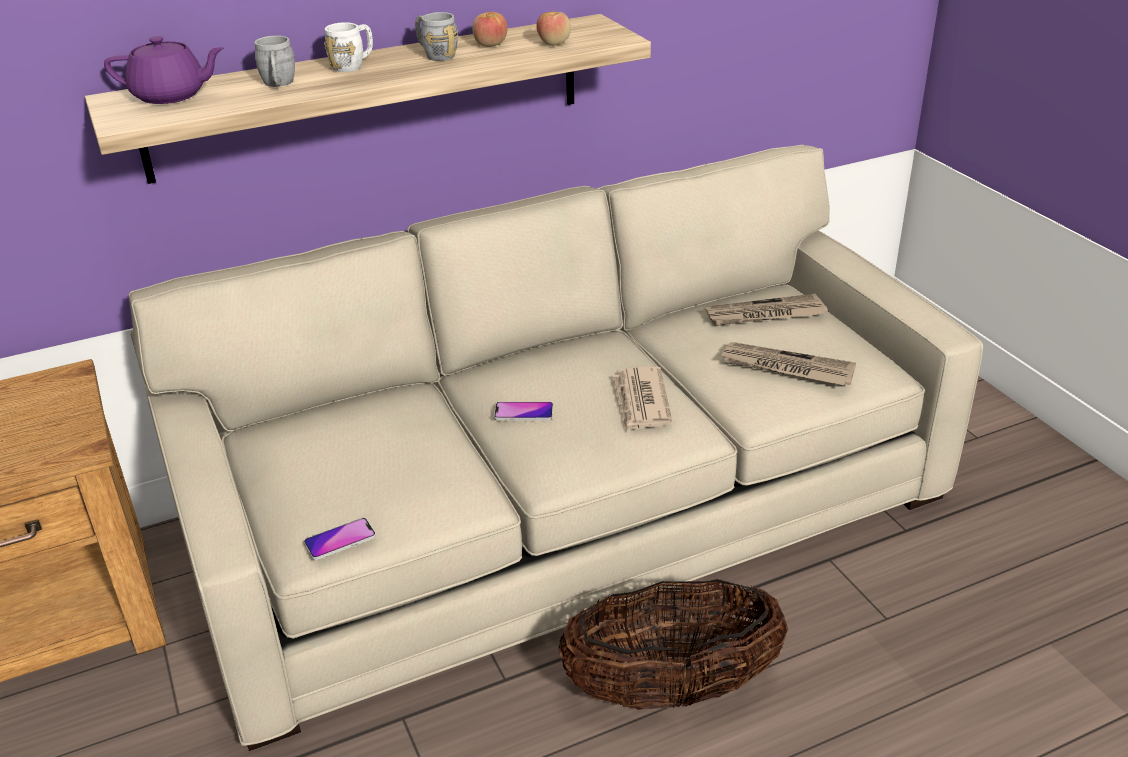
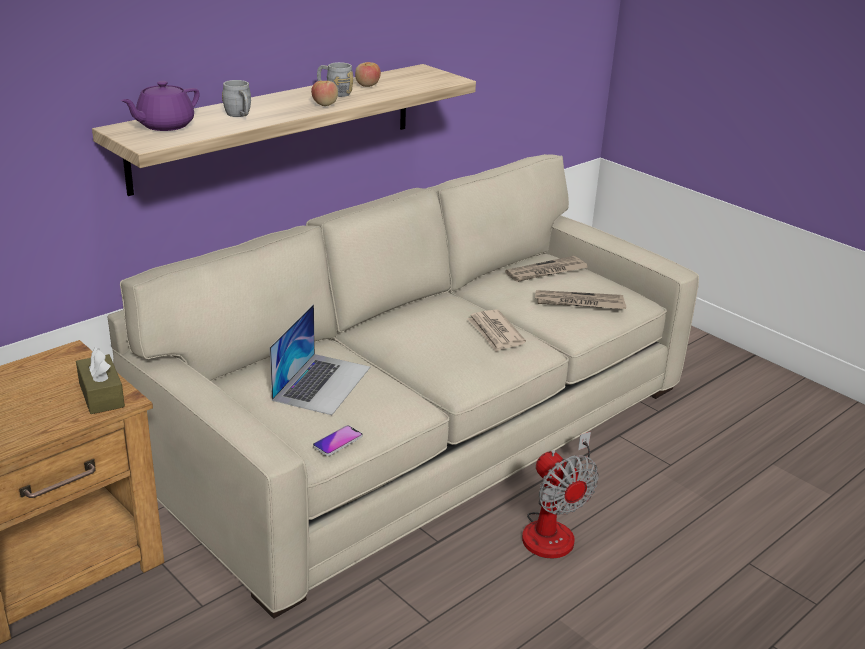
camera: 20 degrees left, 5 degrees down
(62, 439) = (101, 395): none -> brown tissue box
(171, 96) = (164, 125): purple teapot -> purple teapot turned 150 degrees clockwise
(353, 65) = (281, 101): white mug -> none
(370, 449) = (322, 383): none -> laptop
(523, 412) = (418, 348): phone -> none
(554, 43) = (411, 83): apple -> apple (324, 104)
(671, 689) = (554, 528): basket -> fan

